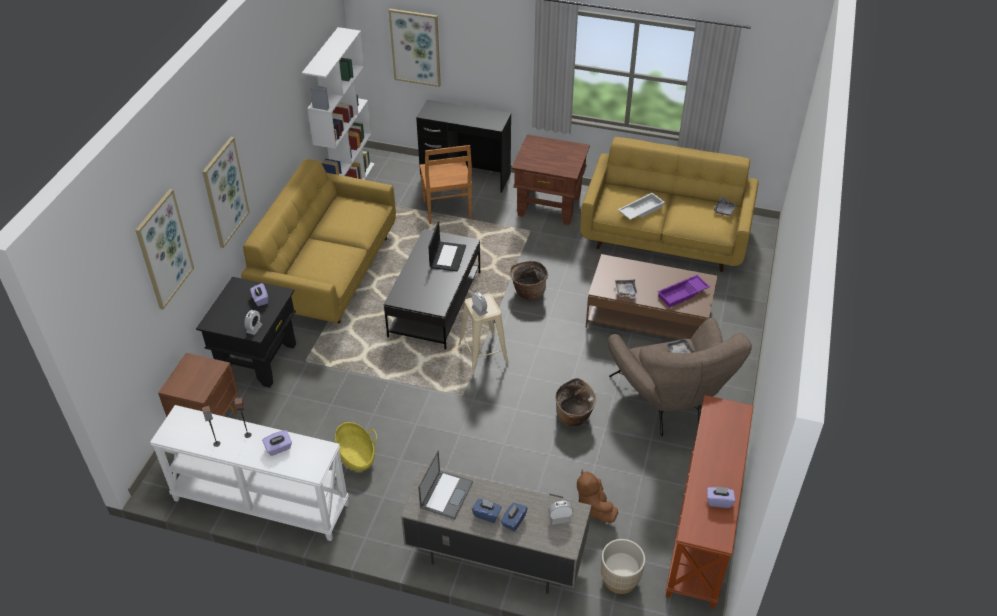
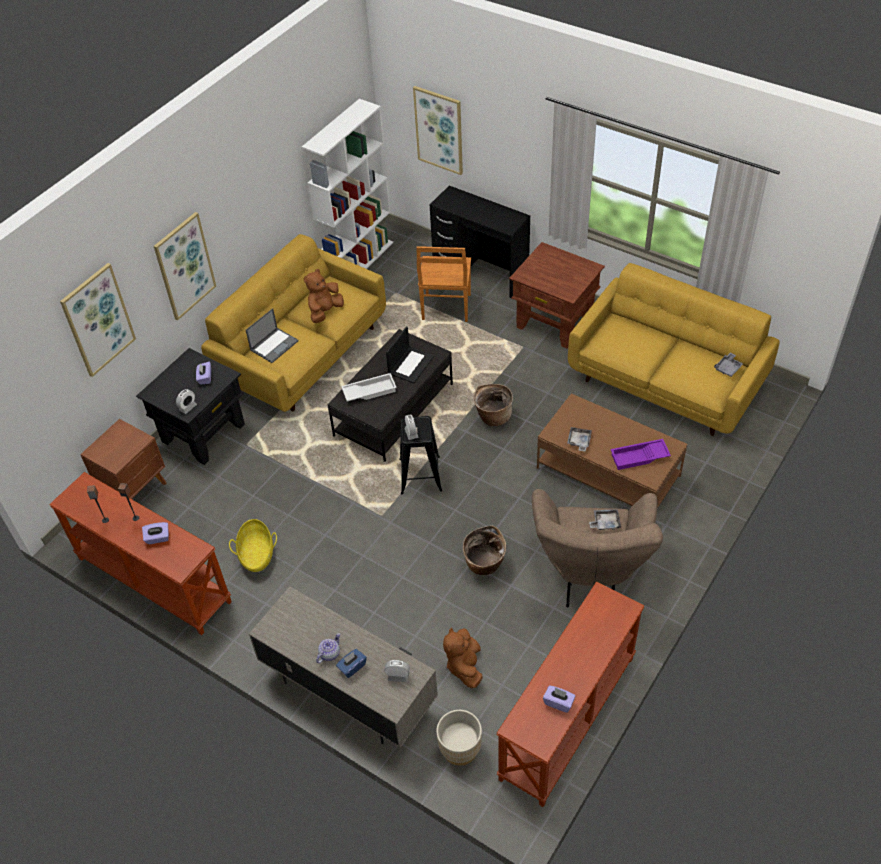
camera: 20 degrees right, 5 degrees up
(260, 503) = (152, 580): white console table -> brown console table
(348, 225) = (325, 311): none -> brown plush toy
(446, 494) = (300, 622): laptop -> laptop (274, 345)
(483, 354) = (420, 475): beige stool -> black stool
(487, 514) = (329, 653): blue tissue box -> teapot
(640, 210) = (634, 350): white tray -> white tray (369, 390)

